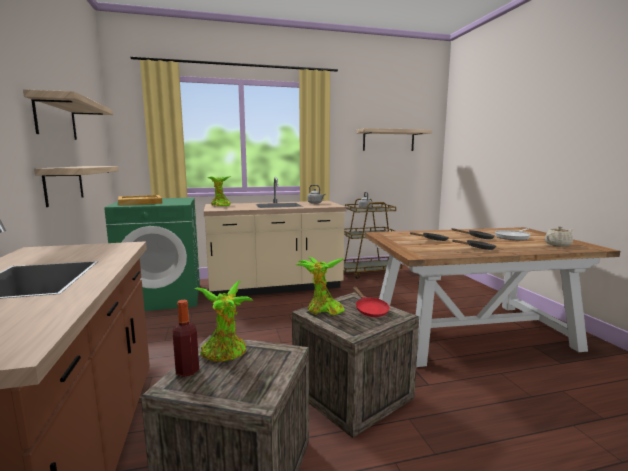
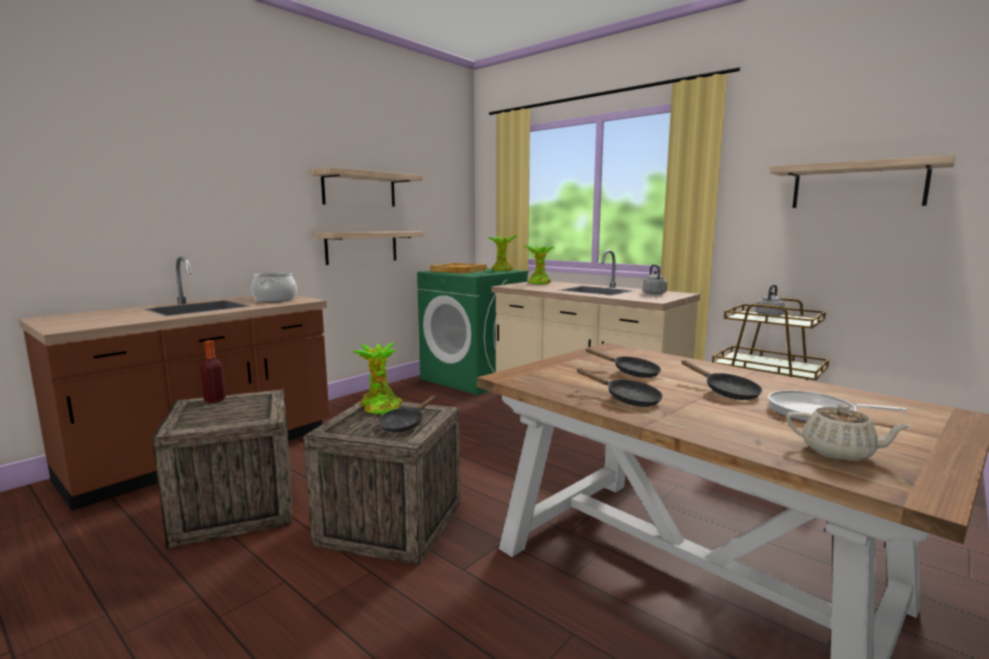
camera: 55 degrees right, 0 degrees up
(82, 251) = (275, 299): none -> cooking pot
(225, 353) = (250, 401): potted plant -> potted plant (502, 270)
(369, 310) = (404, 424): red frying pan -> black frying pan

